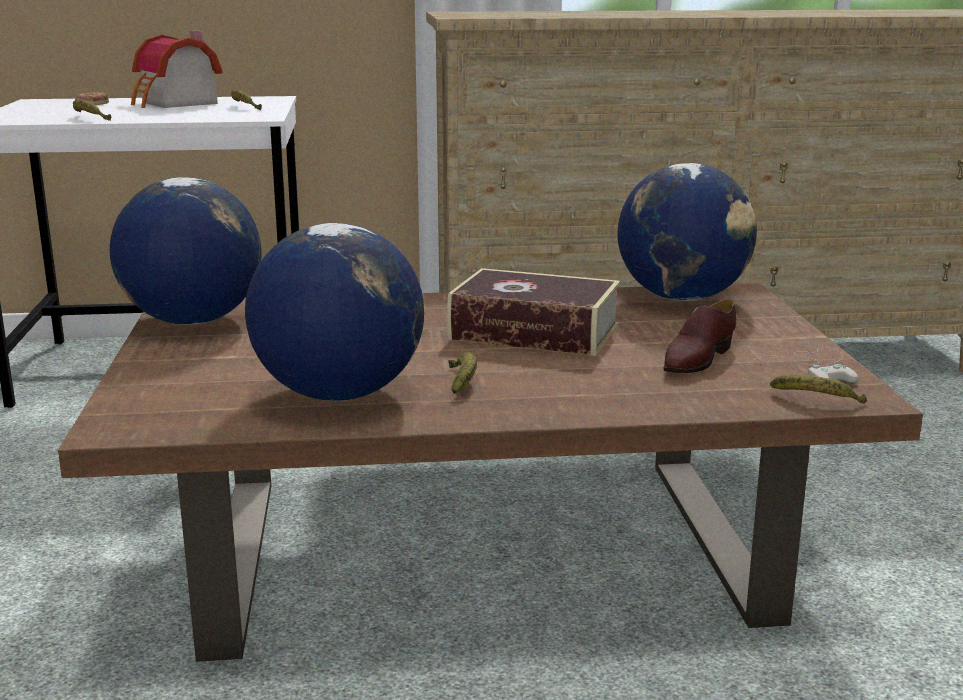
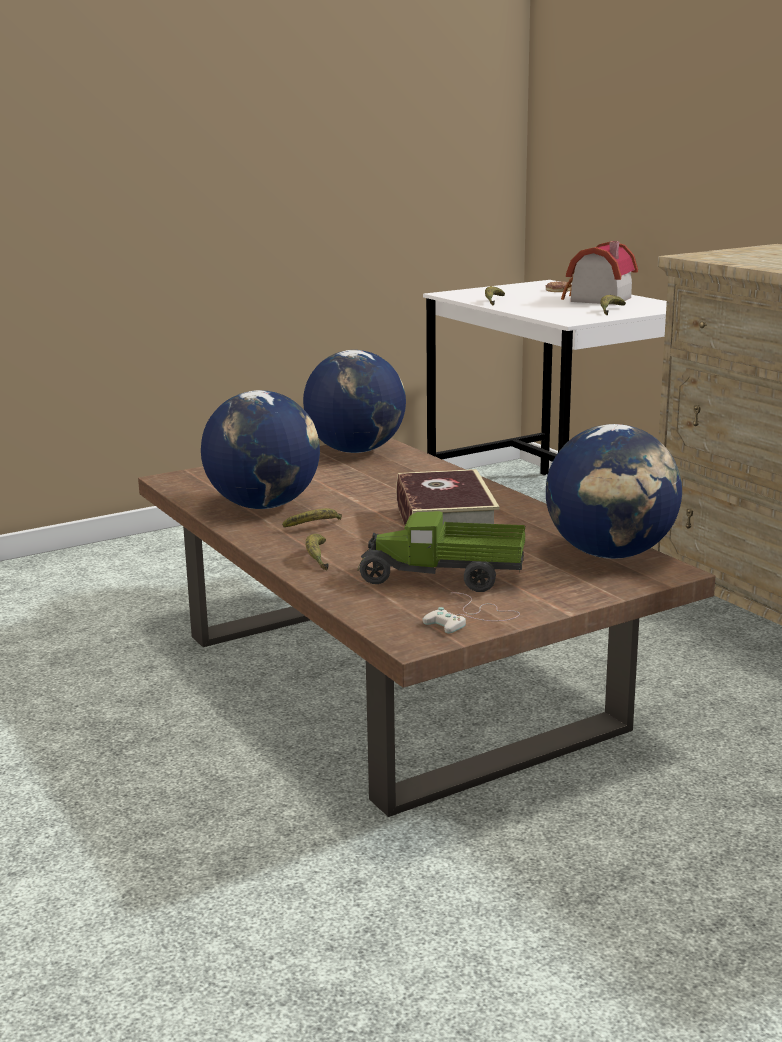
camera: 65 degrees right, 0 degrees up
(697, 359) = (443, 579): brown shoe -> toy truck
(817, 401) = (388, 625): banana -> banana (317, 558)

